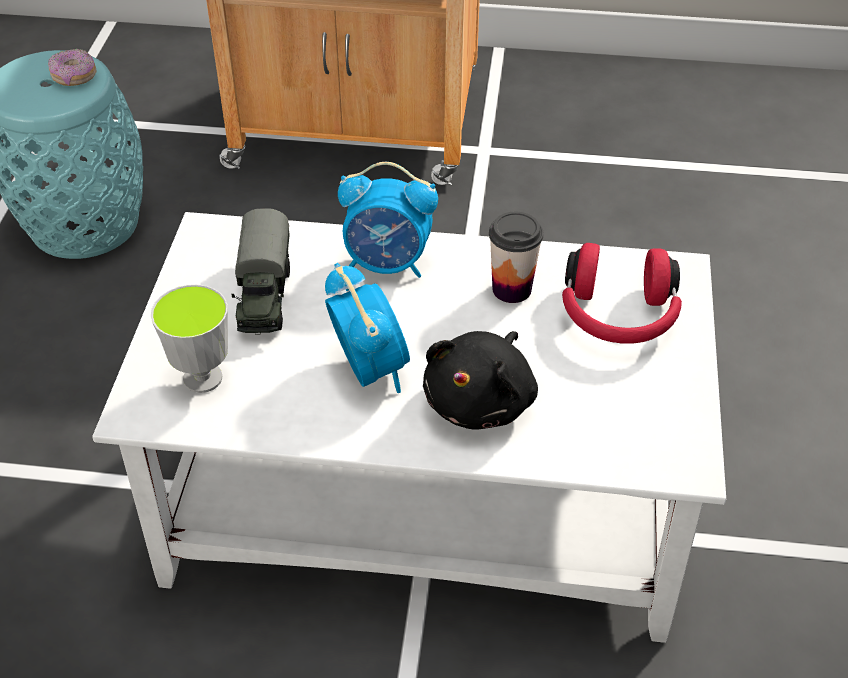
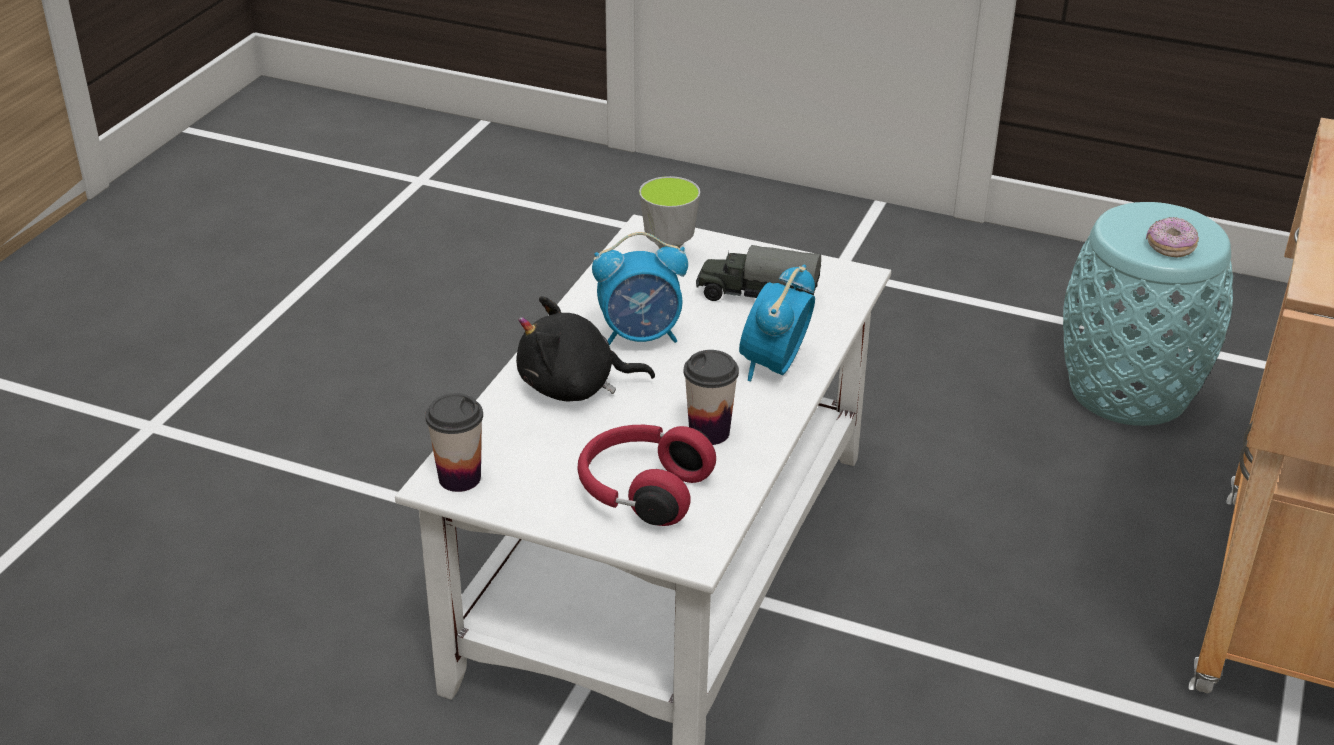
camera: 105 degrees right, 10 degrees down
(482, 401) = (574, 387): black plush toy -> black plush toy turned 45 degrees counterclockwise
(672, 451) = (459, 478): none -> cup

